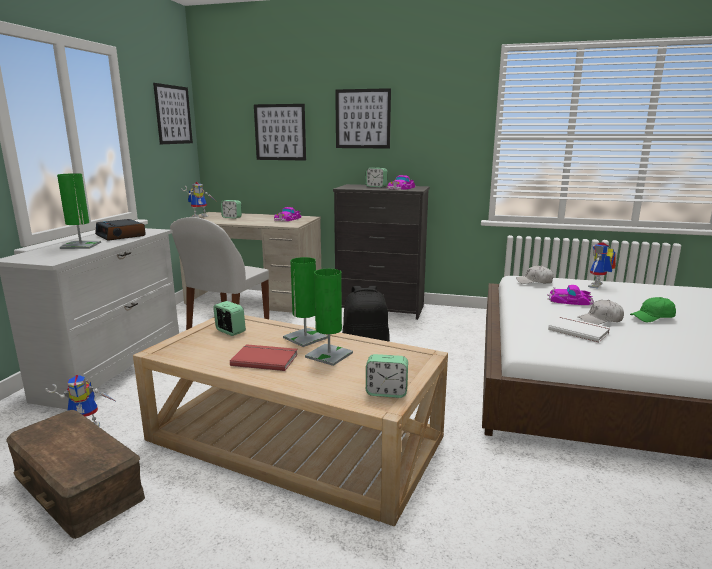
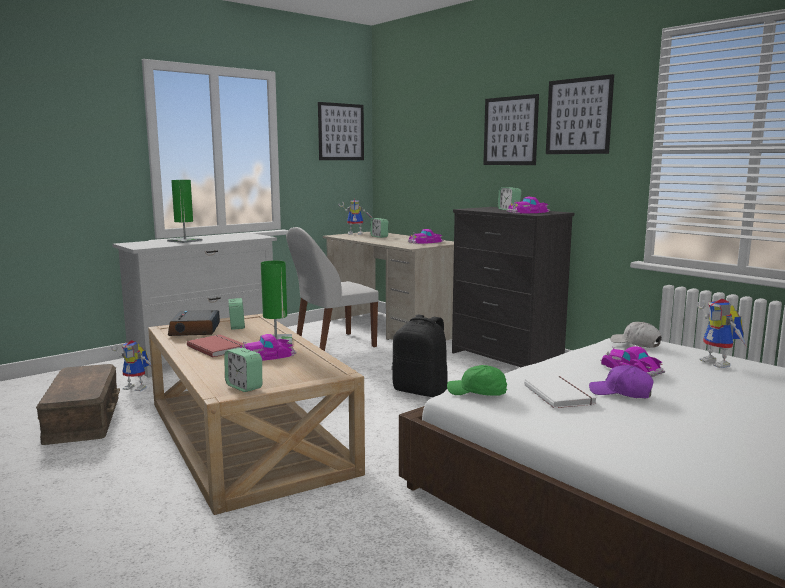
camera: 35 degrees right, 5 degrees down
(121, 235) = (229, 237): alarm clock -> alarm clock (195, 330)
(280, 132) = (436, 148): picture -> picture (578, 116)
(329, 355) = (266, 355): green table lamp -> toy car
(598, 286) = (720, 363): toy robot -> toy robot turned 90 degrees counterclockwise
(600, 320) = (621, 393): white cap -> purple cap
(653, 318) = (705, 406): green cap -> green cap (477, 393)

